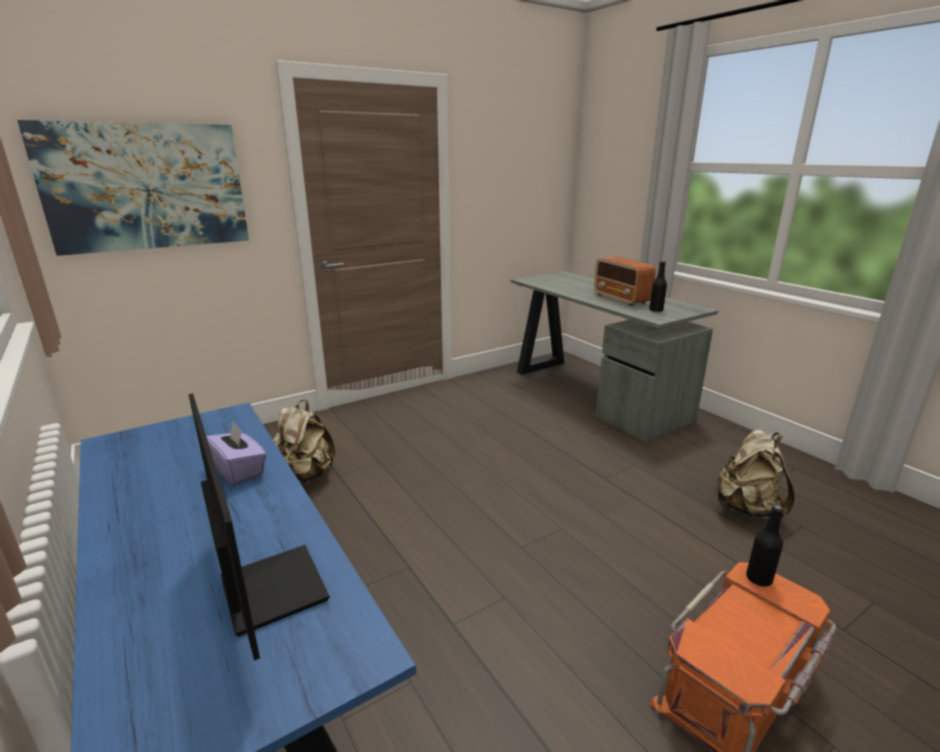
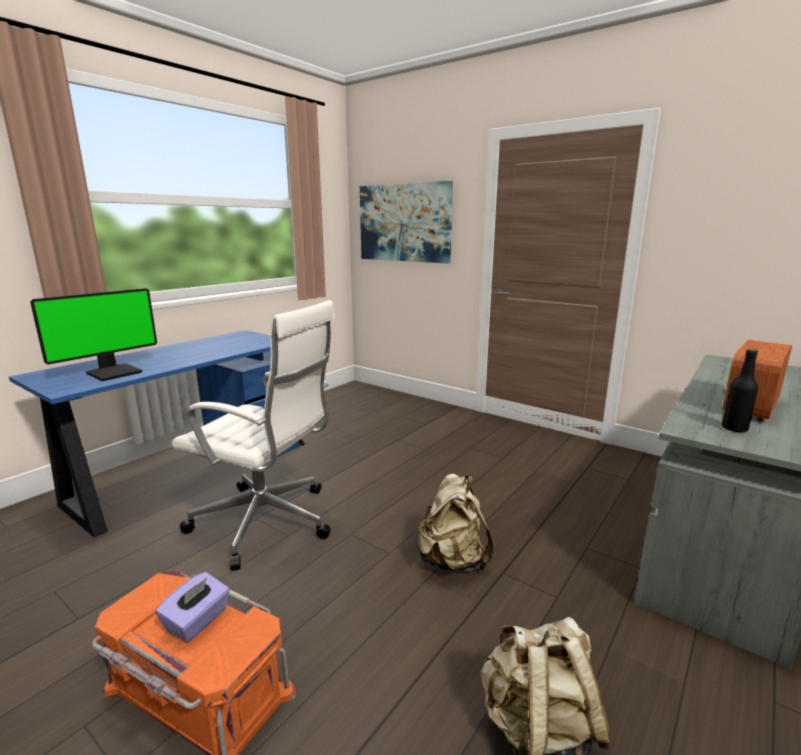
camera: 70 degrees right, 5 degrees down
(239, 470) = (216, 352): purple tissue box -> purple tissue box (197, 621)
(305, 476) = (387, 430): beige backpack -> beige backpack (452, 560)
(468, 614) = (267, 523): none -> white office chair
(758, 579) = (250, 631): black bottle -> none

